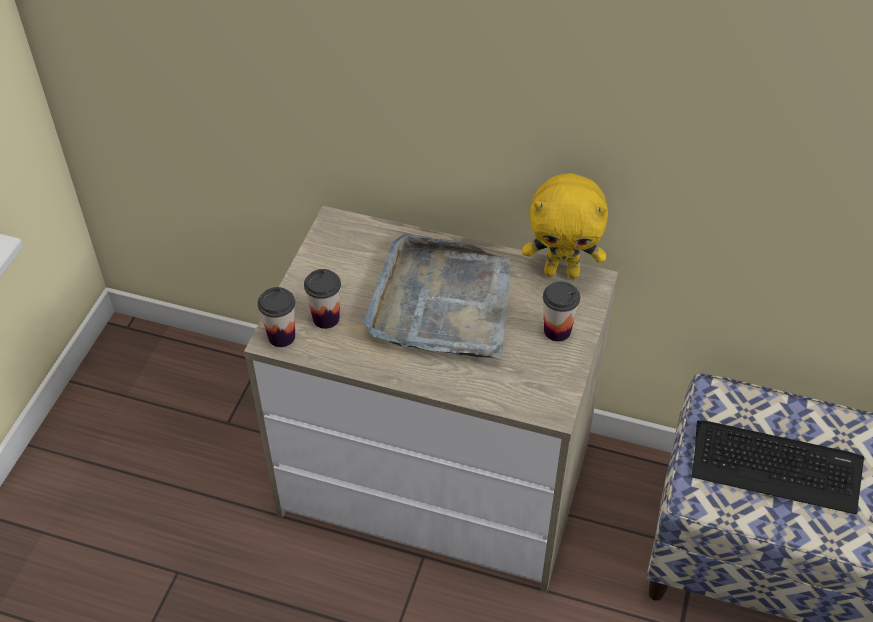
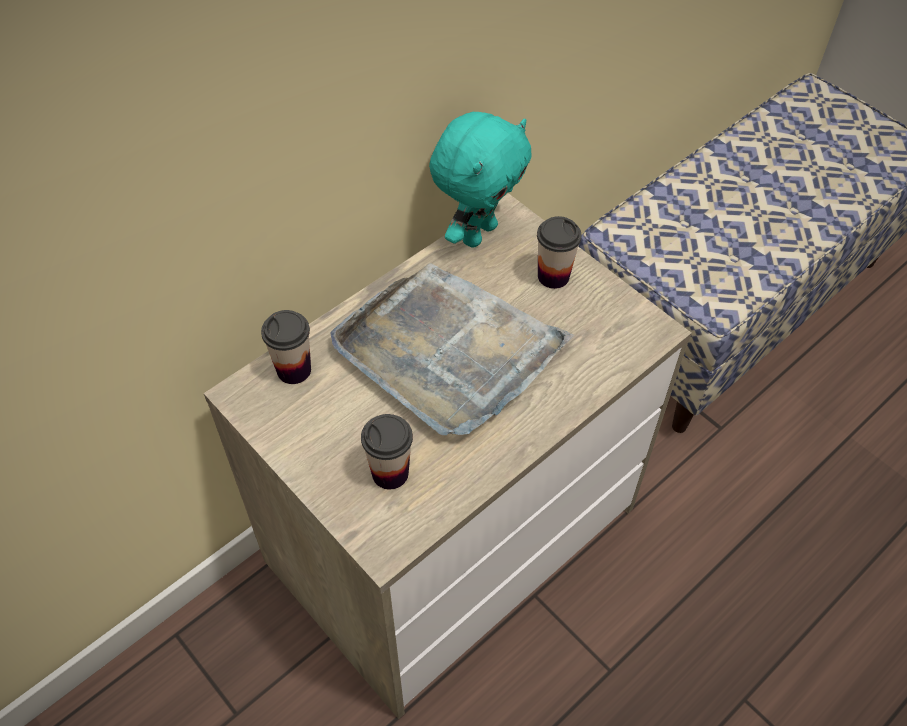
camera: 60 degrees left, 5 degrees up
(281, 336) = (386, 534): cup -> cup (294, 370)
(562, 272) = (477, 233): yellow plush toy -> turquoise plush toy
(776, 467) = (715, 238): keyboard -> none

